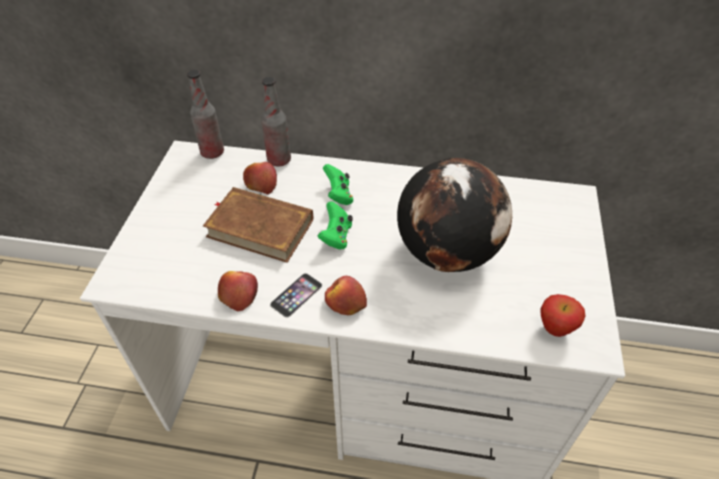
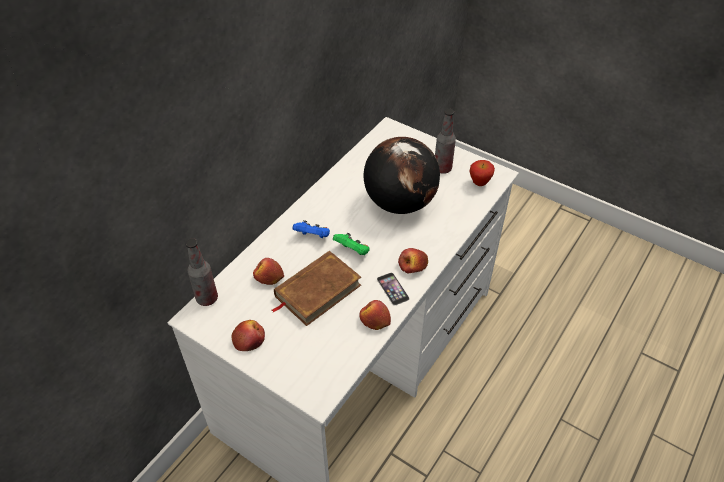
camera: 65 degrees left, 0 degrees up
(172, 200) = (249, 339): none -> apple
(279, 160) = (249, 258): bottle -> bottle (442, 168)
(338, 195) = (313, 236): green game controller -> blue game controller

